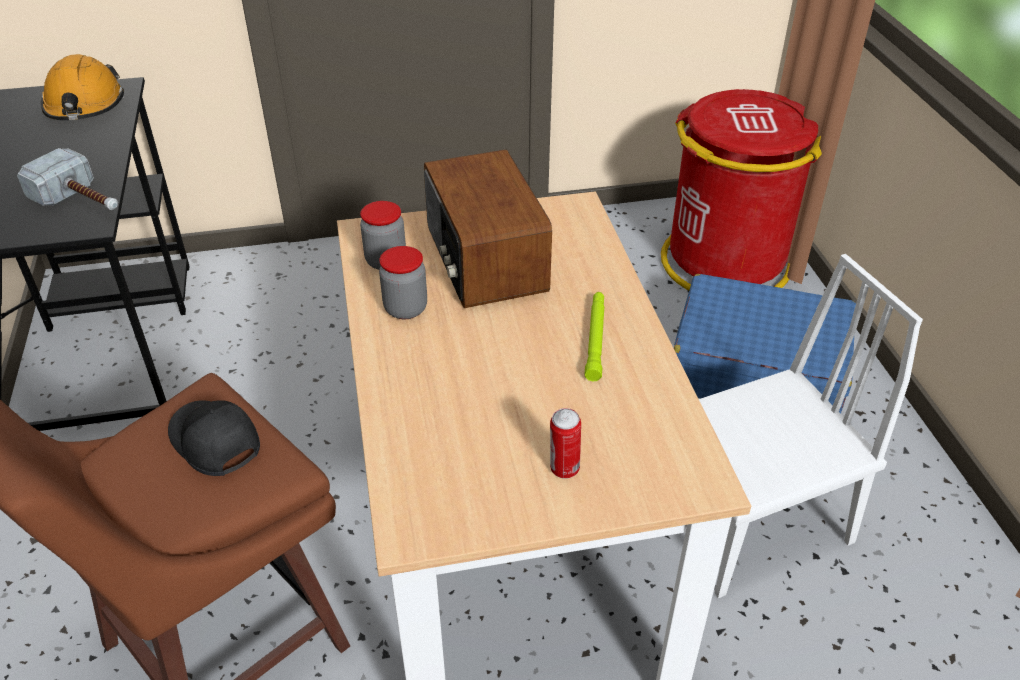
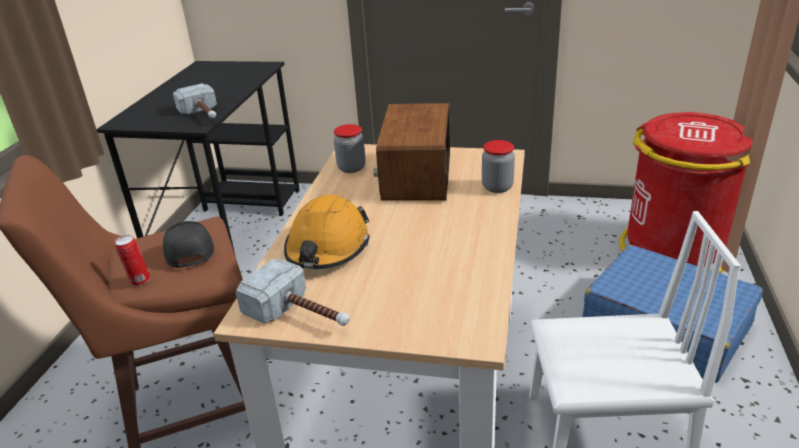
camera: 25 degrees right, 10 degrees down
(85, 106) = (242, 72): orange hard hat -> orange hard hat (327, 248)
(405, 309) = (344, 195): jar -> jar (497, 187)
(477, 509) = (301, 315): none -> hammer
(563, 469) = (377, 305): can -> can (139, 281)
(595, 338) = (459, 233): green flashlight -> none

